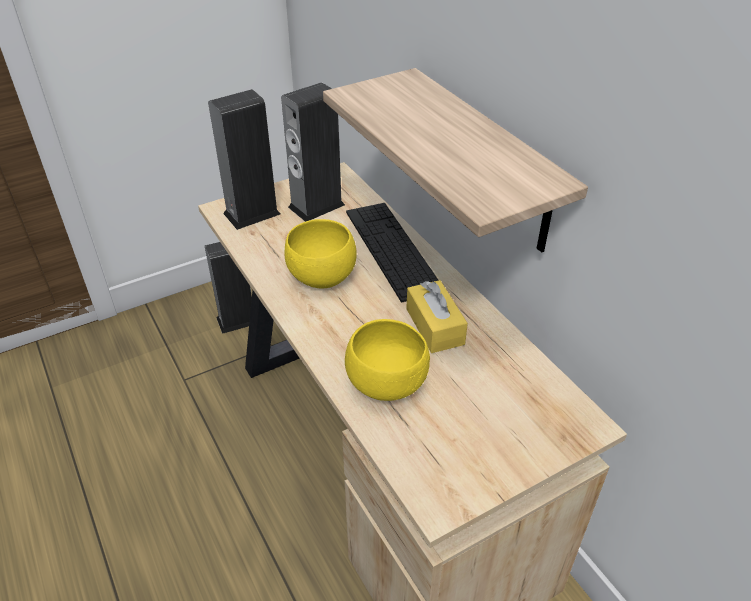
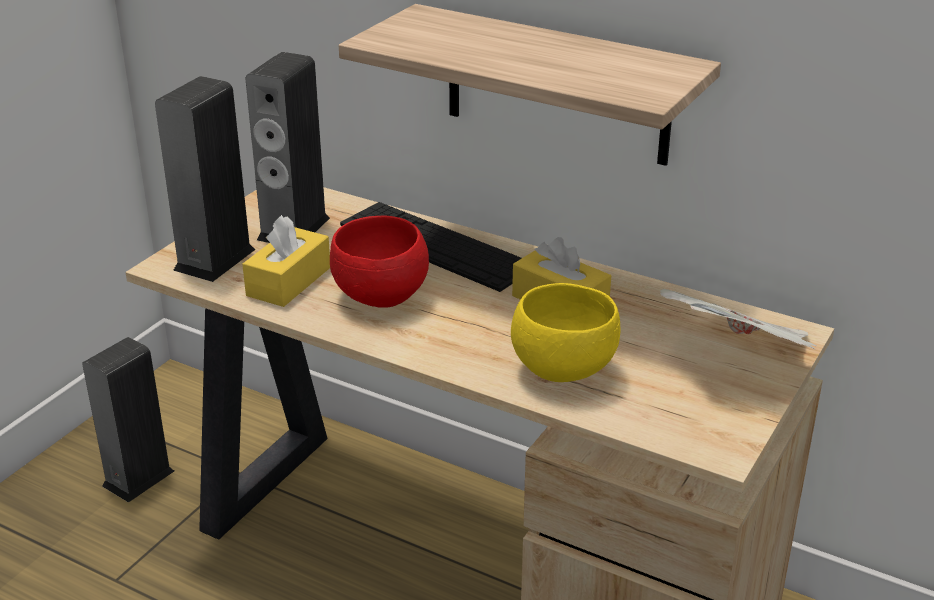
camera: 30 degrees left, 10 degrees down
(279, 245) = (289, 281): none -> yellow tissue box
(323, 279) = (382, 298): yellow bowl -> red bowl
(526, 427) = (740, 356): none -> newspaper

